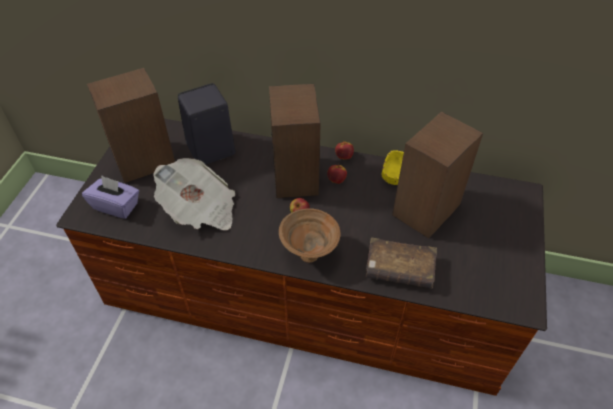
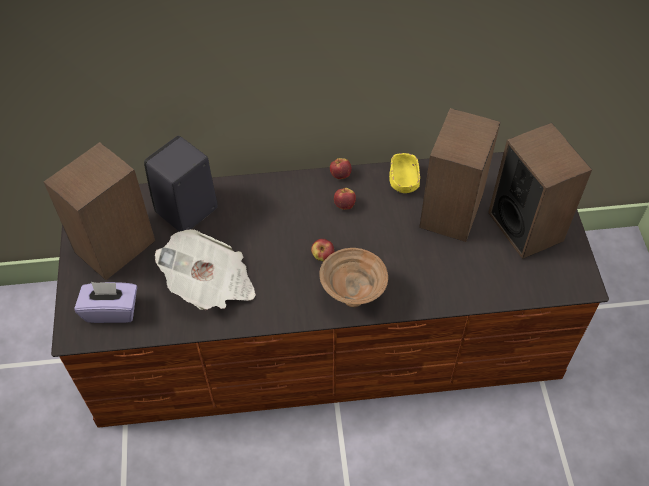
camera: 20 degrees left, 5 degrees up
(295, 176) = (298, 214): speaker -> speaker (525, 226)
(399, 269) = (450, 284): brown book -> none

